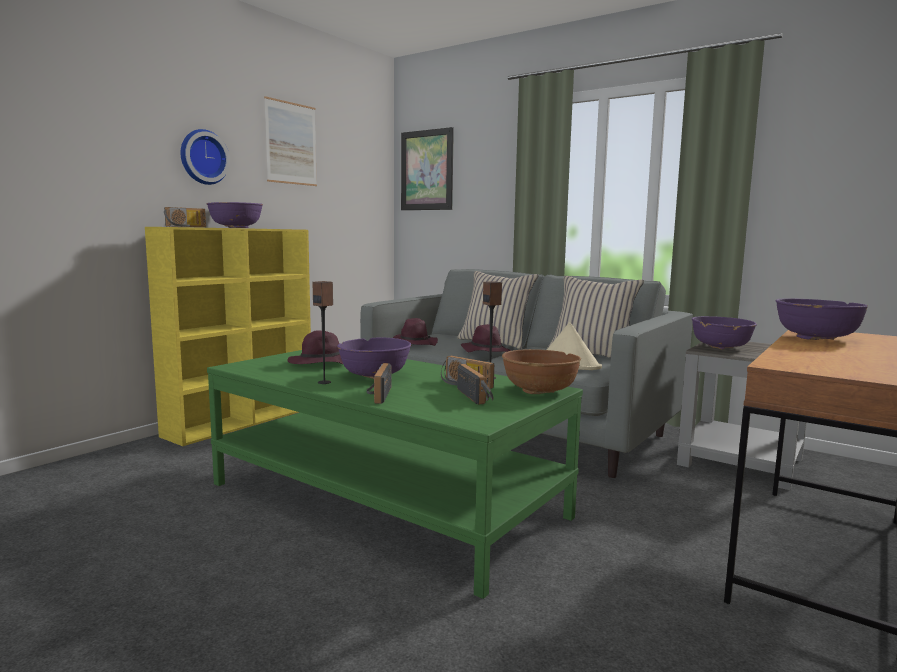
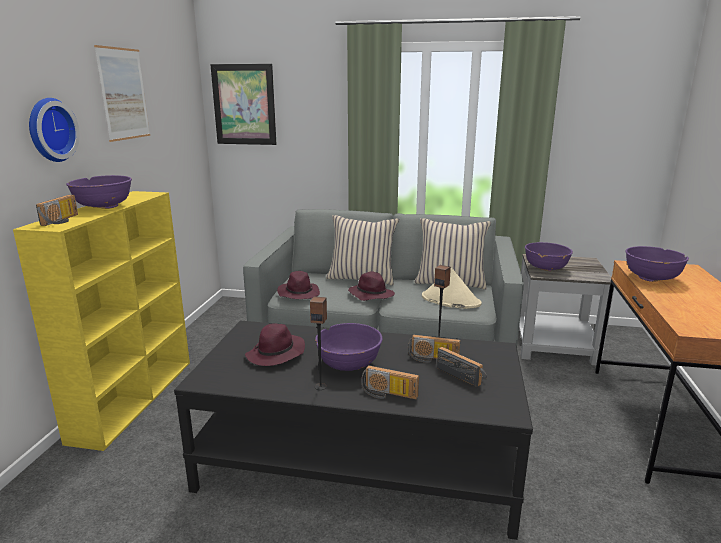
camera: 25 degrees left, 10 degrees up
(377, 395) = (388, 394): radio -> radio turned 45 degrees counterclockwise
(385, 500) = (360, 461): green coffee table -> black coffee table
(539, 391) = (493, 354): brown bowl -> none

